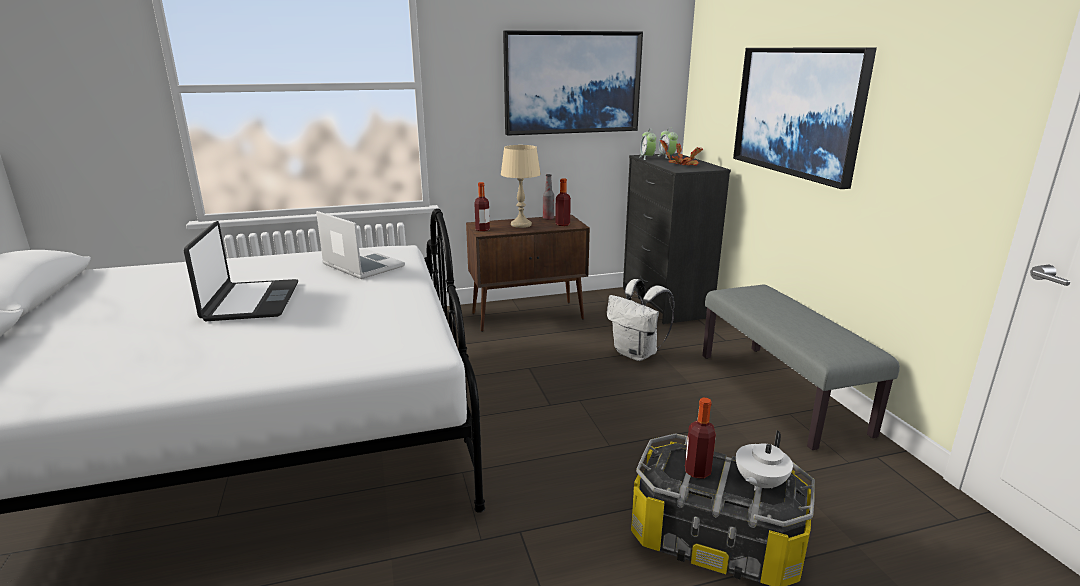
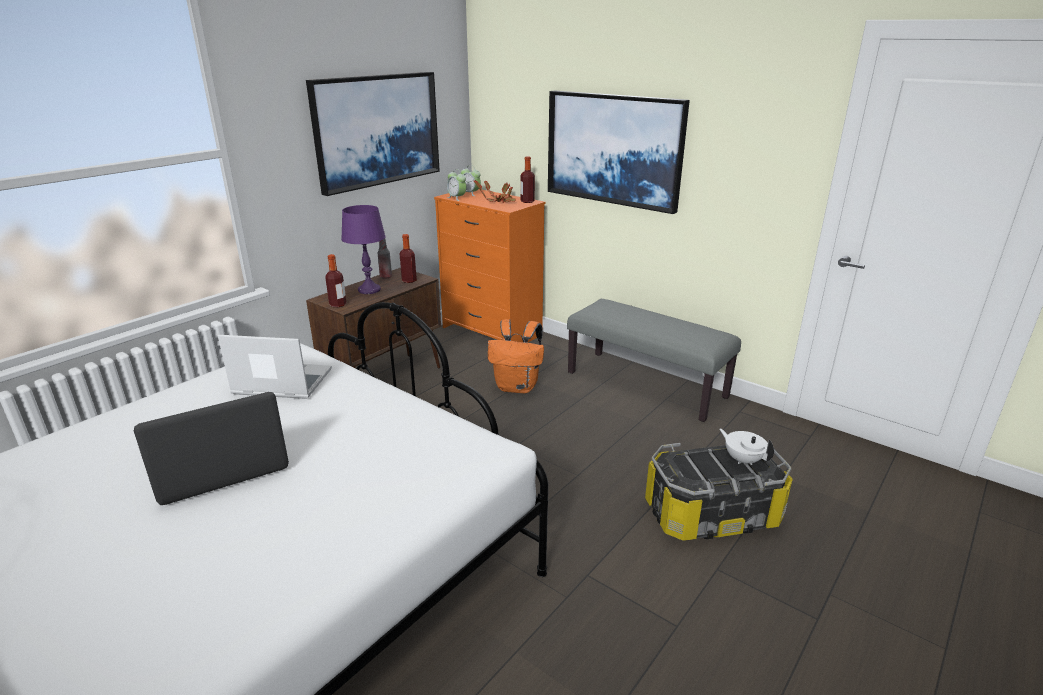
camera: 35 degrees left, 5 degrees up
(251, 302) = (221, 467): laptop -> laptop turned 75 degrees counterclockwise
(521, 224) = (369, 290): beige table lamp -> purple table lamp
(637, 354) = (517, 387): white backpack -> orange backpack
(664, 302) = (491, 331): black dresser -> orange dresser
(697, 471) = (702, 468): bottle -> bottle (527, 201)
(759, 483) = (743, 459): white teapot -> white teapot turned 135 degrees clockwise

